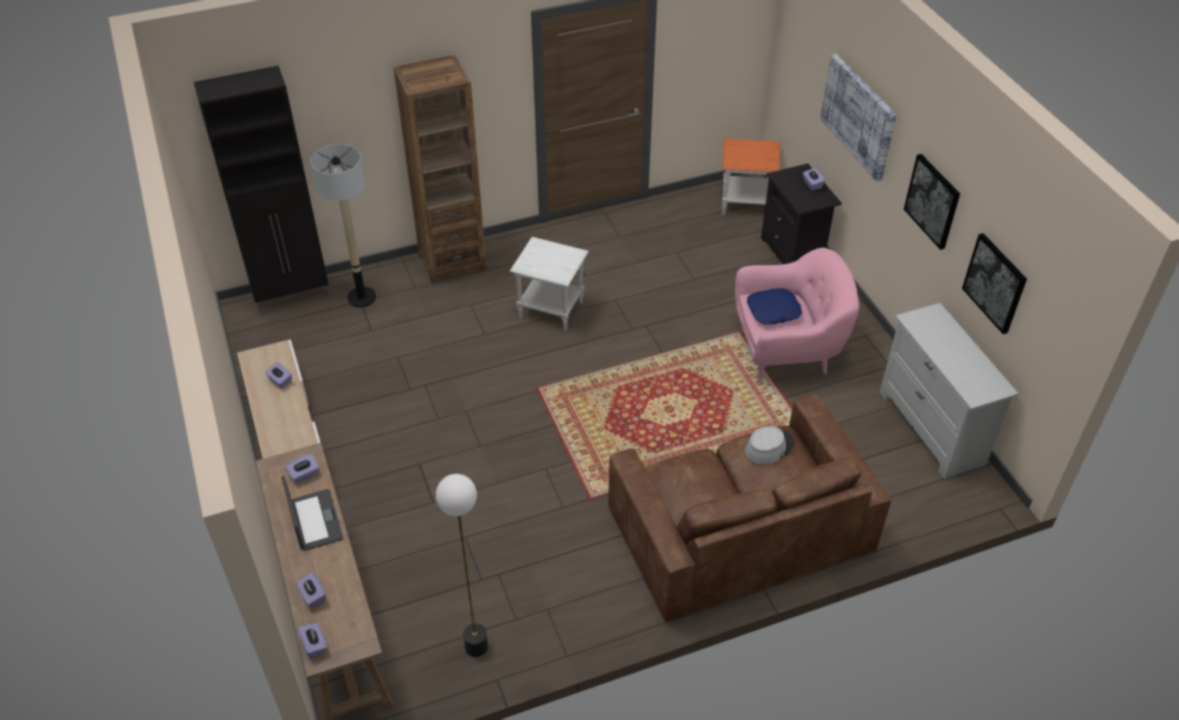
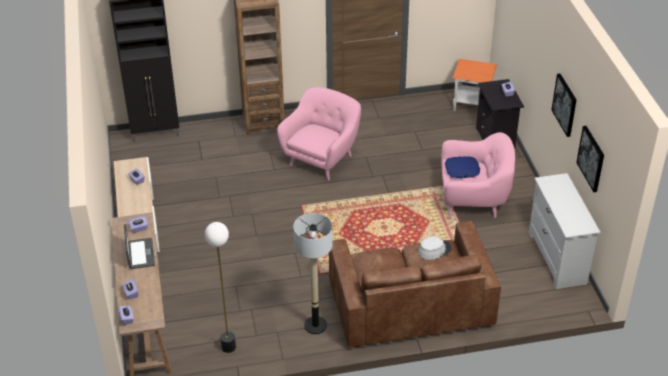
camera: 10 degrees right, 5 degrees down
(361, 297) = (199, 139): floor lamp -> floor lamp (315, 325)
(551, 310) = (322, 159): white side table -> pink armchair
(859, 116) = (533, 47): picture -> none

